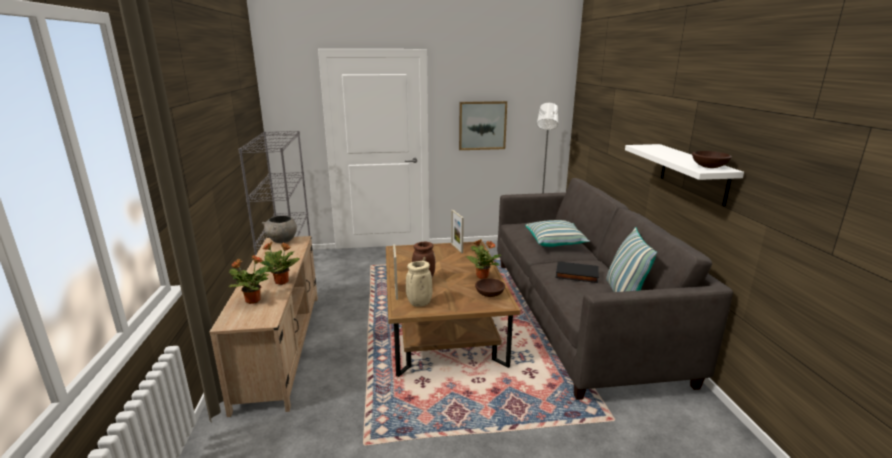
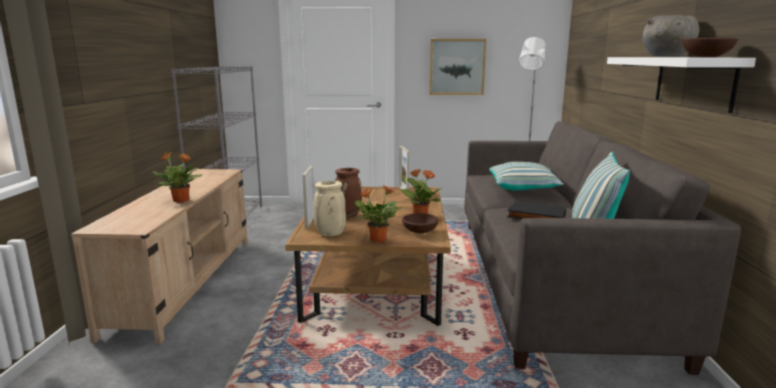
camera: 10 degrees right, 5 degrees down
(252, 300) = (137, 212): potted plant -> potted plant (377, 239)
(282, 241) = (208, 171): grey bowl -> grey bowl (667, 56)

